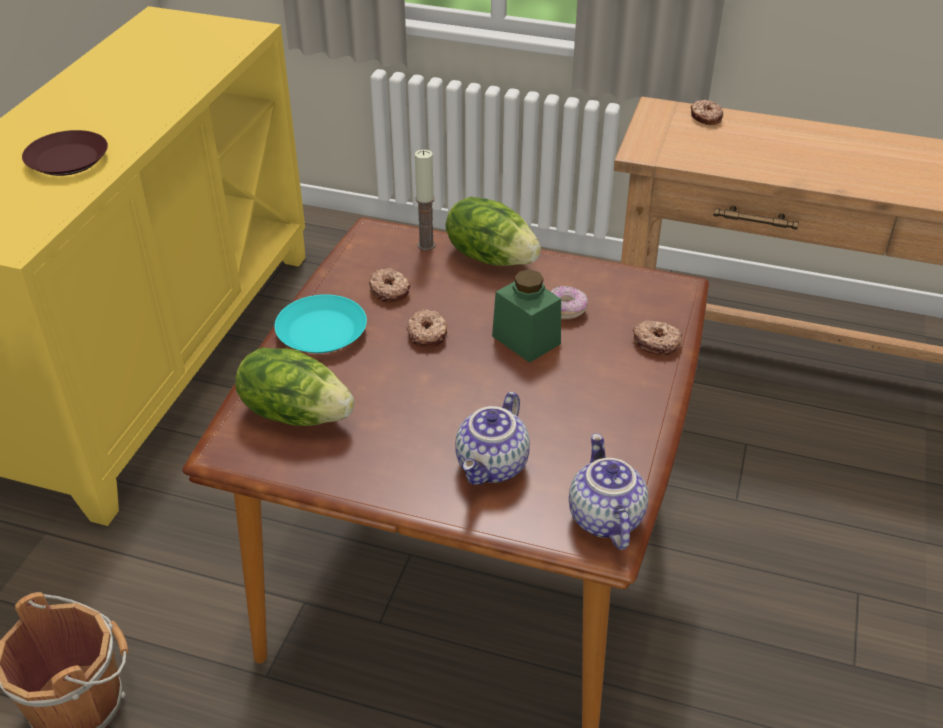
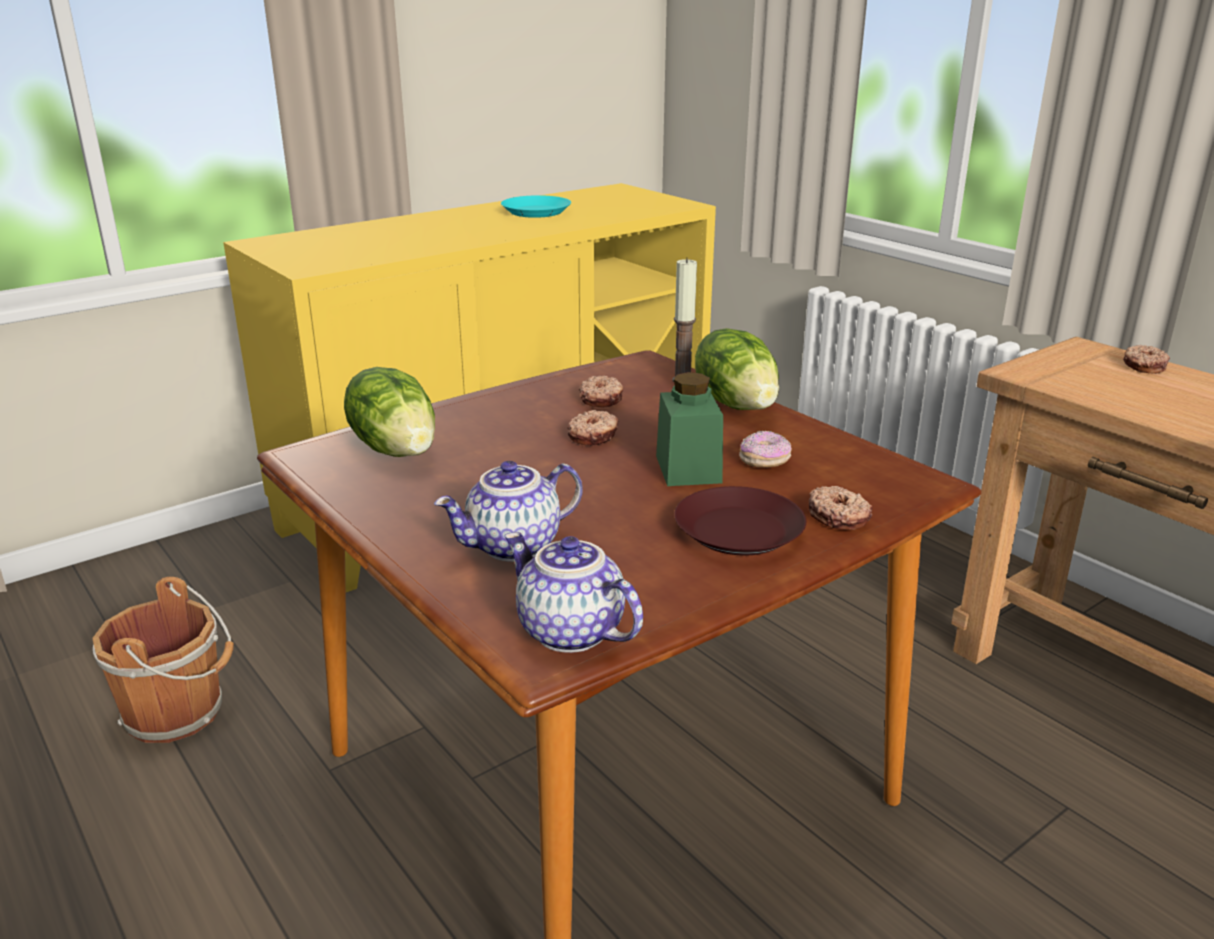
camera: 35 degrees right, 15 degrees down
(68, 160) = (424, 238): brown plate -> brown plate (740, 531)
(320, 332) = (499, 407): turquoise plate -> turquoise plate (535, 212)
(603, 518) = (568, 632): teapot -> teapot turned 75 degrees counterclockwise

